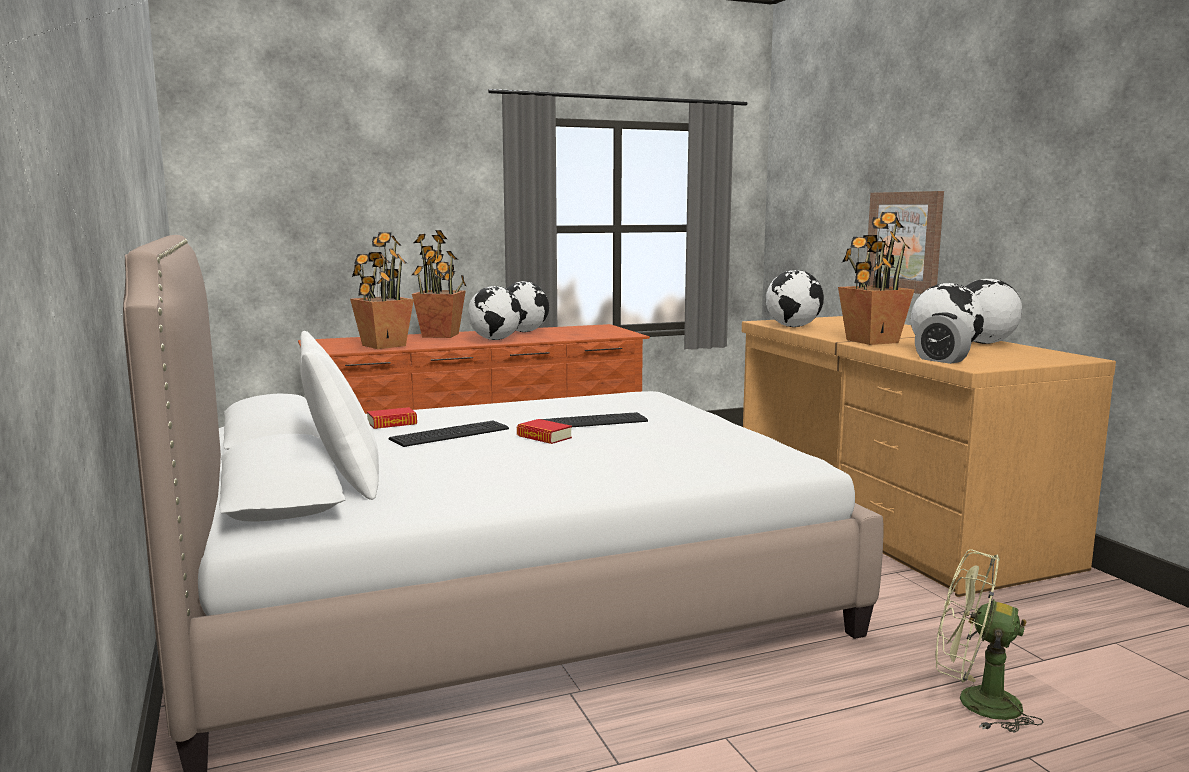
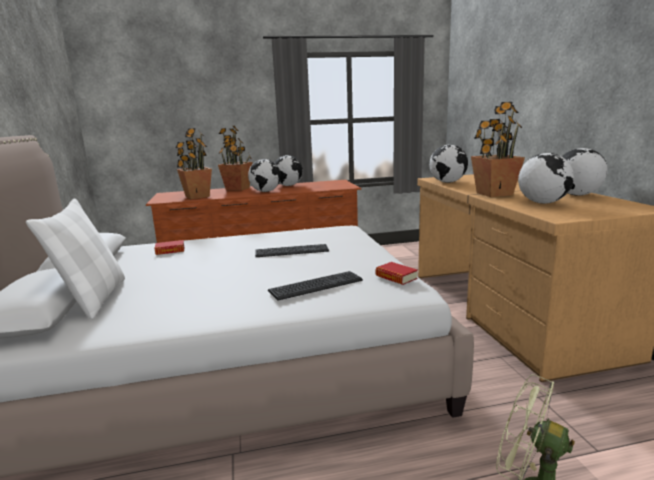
camera: 10 degrees right, 5 degrees up
(447, 434) = (194, 260): keyboard -> keyboard (314, 285)
(544, 437) = (251, 264): book -> book (396, 277)
(905, 241) = (529, 122): picture -> none
(941, 360) = (535, 211): alarm clock -> none

